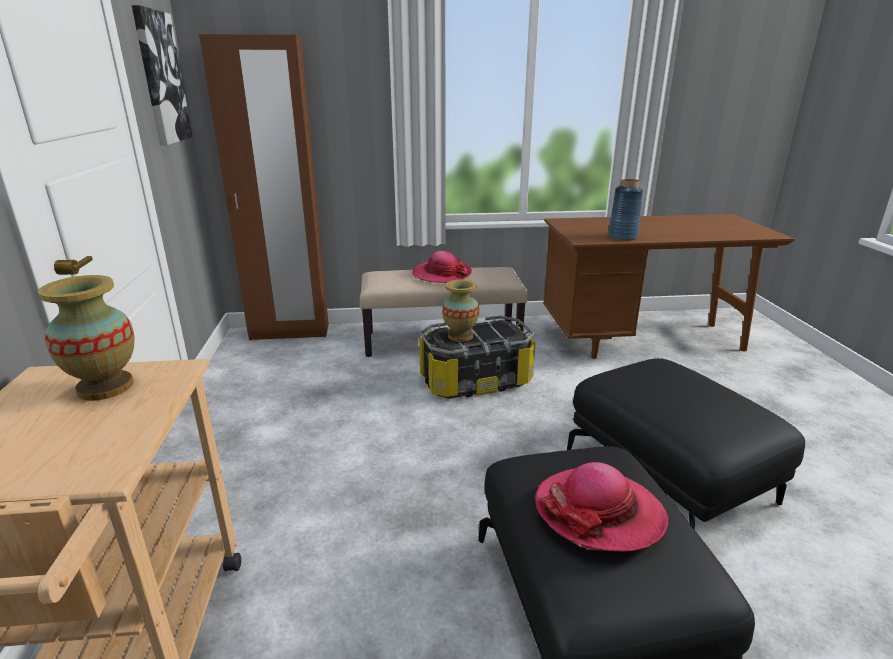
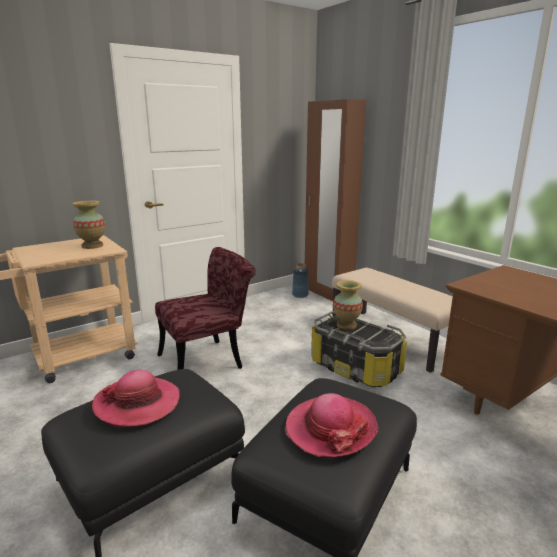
camera: 60 degrees right, 5 degrees down
(161, 78) = (281, 126): picture -> none
(343, 478) = (209, 359): none -> red chair
(441, 274) = (398, 284): hat -> hat (330, 428)
(622, 237) = (515, 297): blue vase -> blue vase (300, 295)

